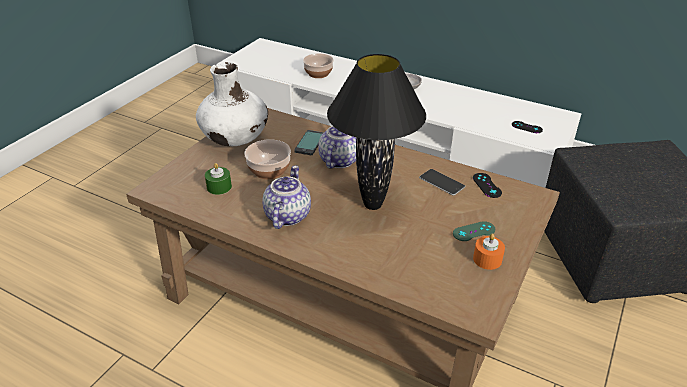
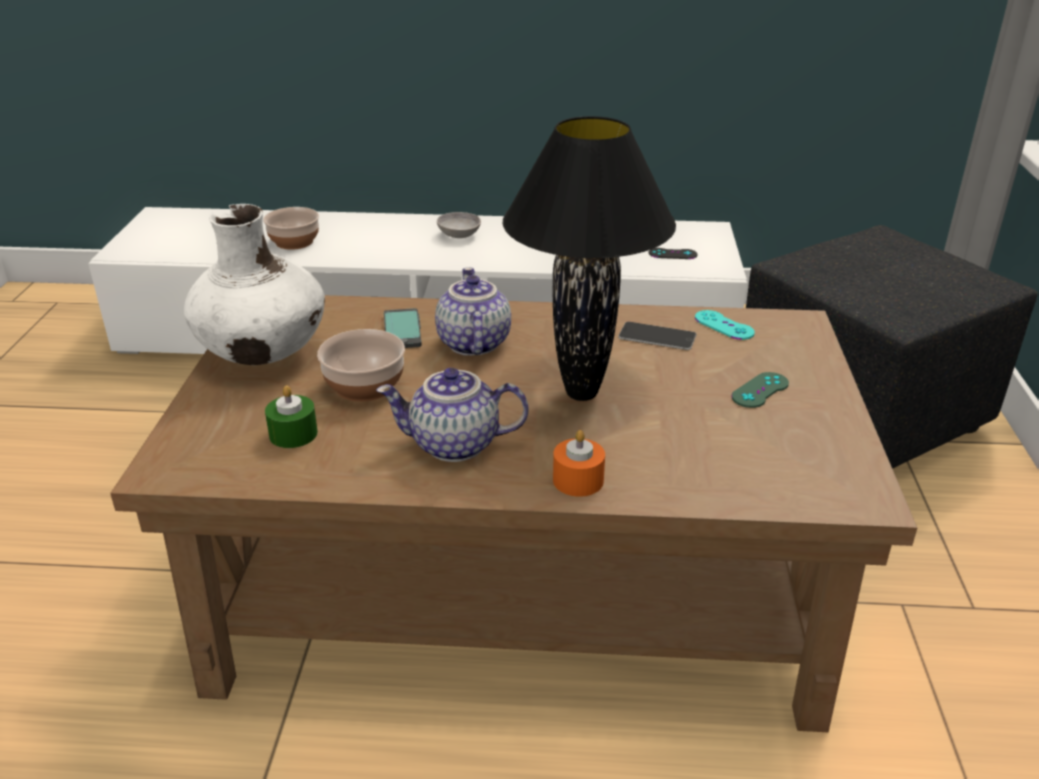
camera: 25 degrees left, 5 degrees down
(286, 215) = (453, 446): teapot -> teapot turned 75 degrees counterclockwise
(487, 185) = (724, 325): black game controller -> turquoise game controller
(487, 259) = (810, 422): orange candle -> orange candle (578, 480)

